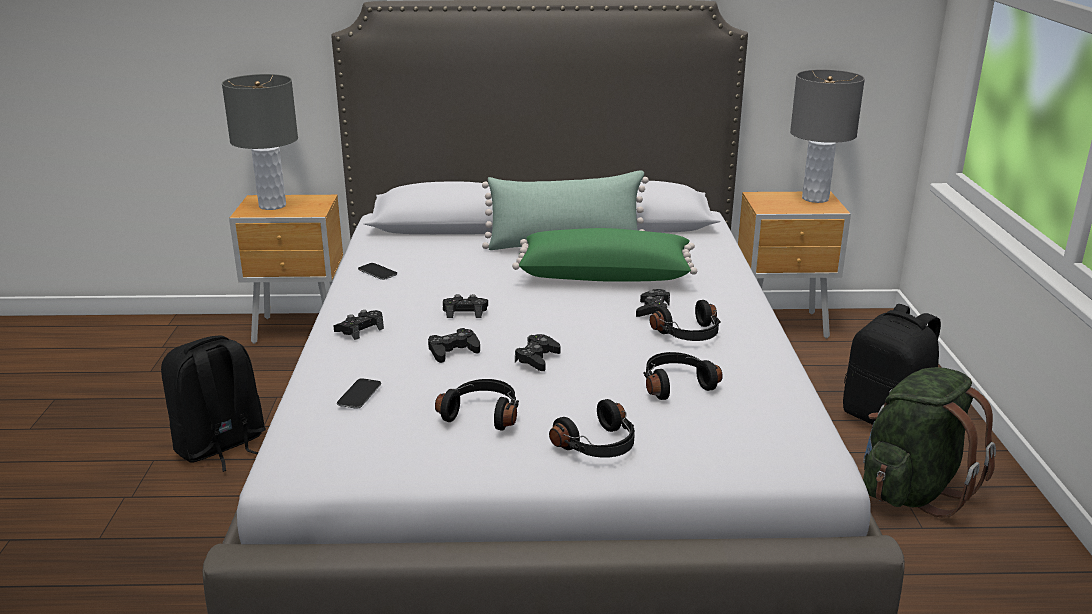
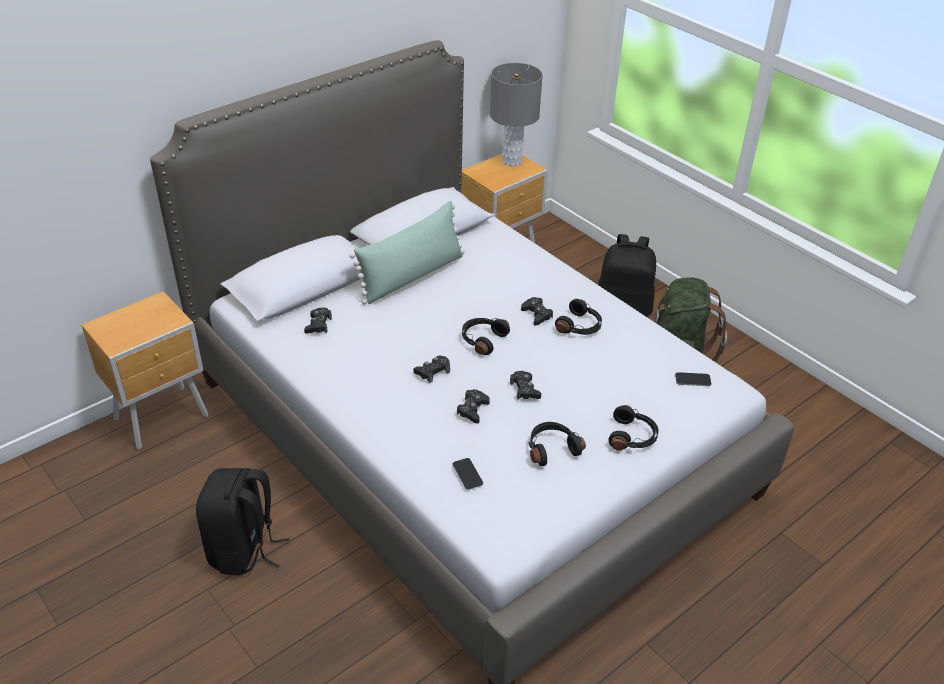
camera: 40 degrees left, 15 degrees up
(272, 205) = (126, 327): grey table lamp -> none
(360, 330) = (387, 421): black game controller -> black game controller (318, 325)
(377, 272) = (321, 362): phone -> phone (692, 380)
(605, 275) = (472, 295): green pillow -> none
(675, 384) = (616, 370): black headphones -> black headphones (482, 340)

